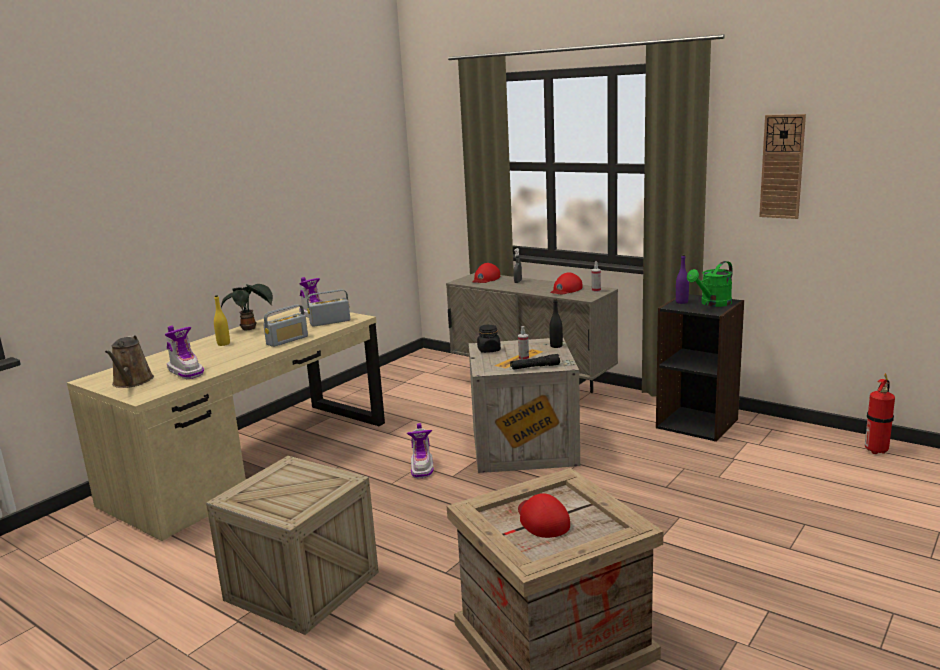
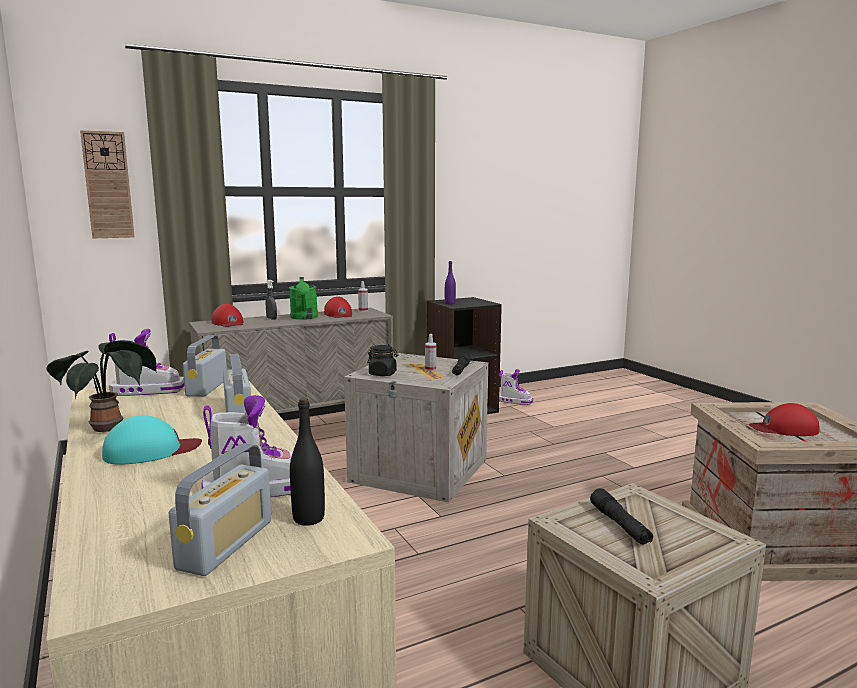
camera: 65 degrees left, 5 degrees down
(132, 382) = (226, 544): brown watering can -> radio
(223, 344) = (151, 451): yellow bottle -> turquoise cap
(292, 481) = (620, 525): none -> black flashlight
(422, 468) = (401, 527): boot -> boot (514, 401)
(556, 346) = (416, 357): black bottle -> black bottle (308, 519)
(712, 304) = (469, 301): green watering can -> green watering can (304, 318)
(782, 166) = (478, 189): wall clock -> wall clock (108, 185)
(877, 450) = (558, 385): fire extinguisher -> none

